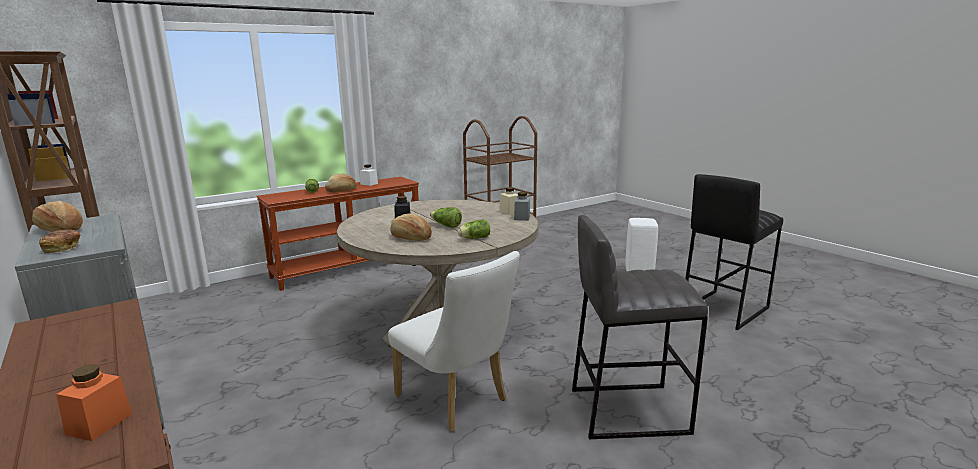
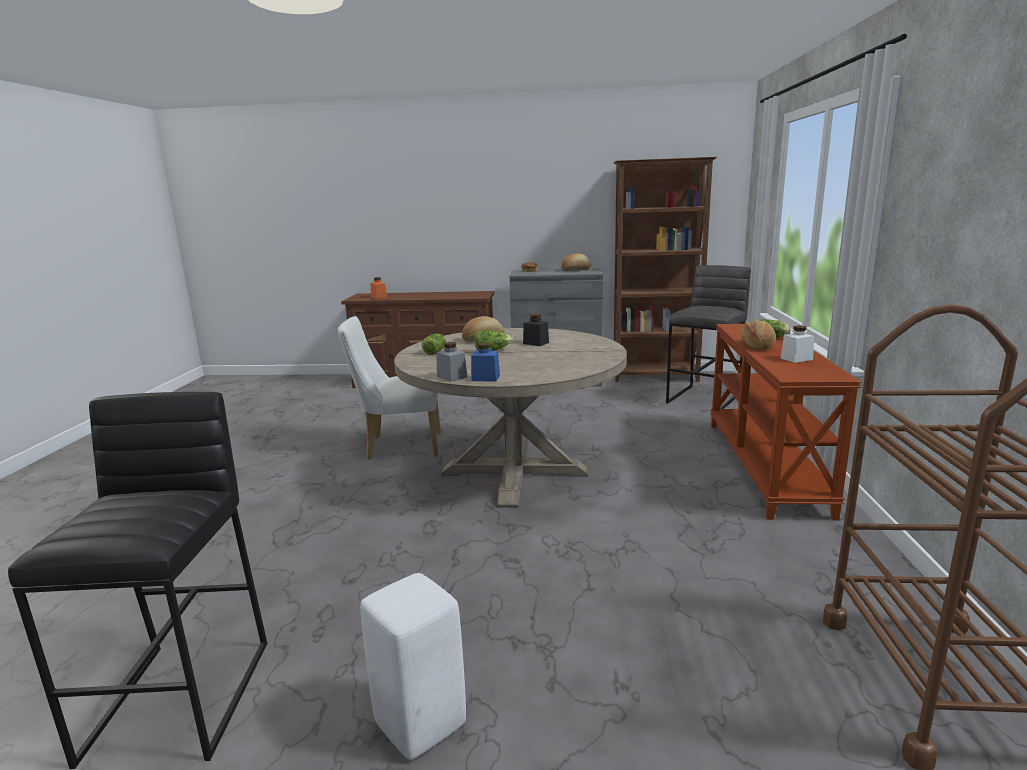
camera: 130 degrees right, 0 degrees up
(509, 212) = (485, 378): beige jar -> blue jar
(627, 410) = (268, 492): grey stool -> grey stool (705, 398)

